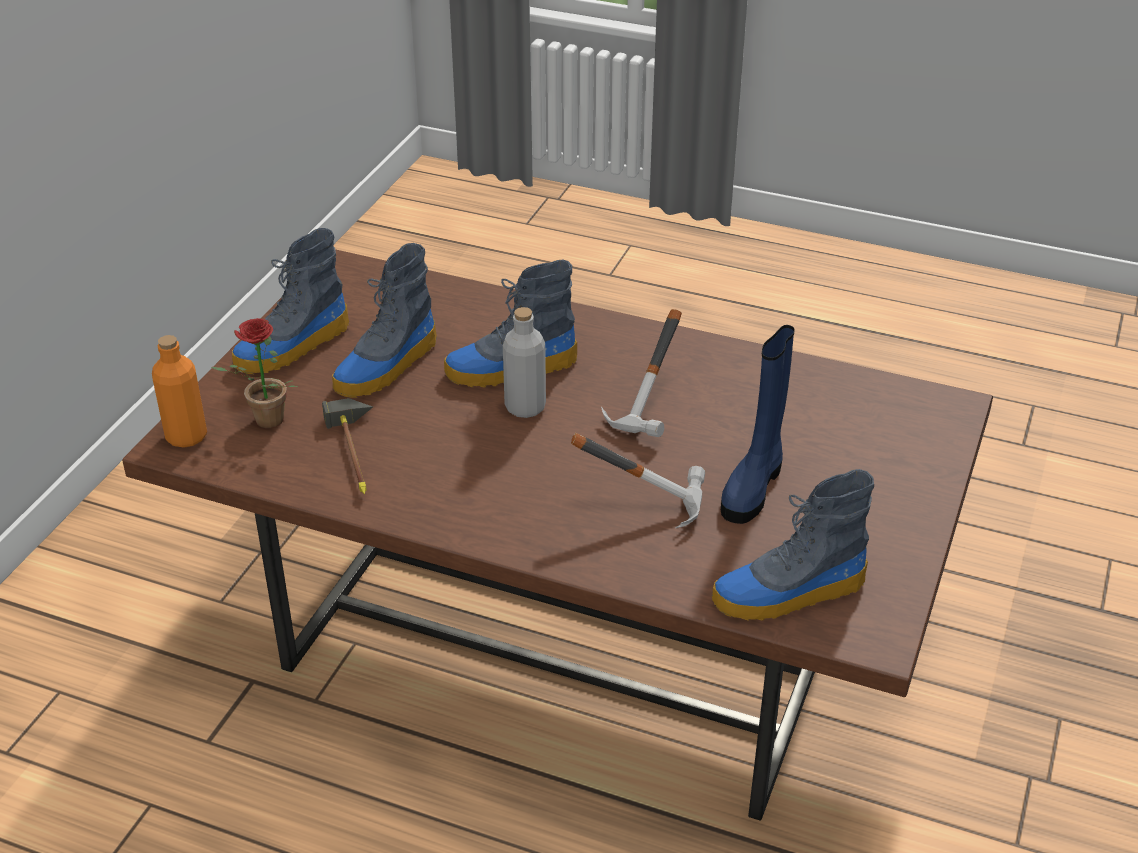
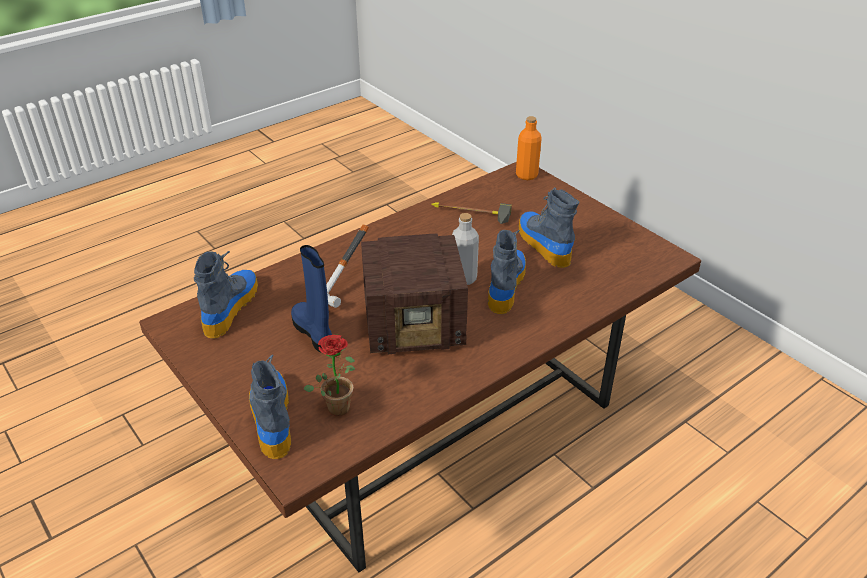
camera: 120 degrees right, 0 degrees up
(264, 422) = (521, 197): potted plant -> potted plant (338, 404)
(293, 347) = (586, 219): boot -> boot (272, 417)
(657, 411) = (416, 325): hammer -> radio

